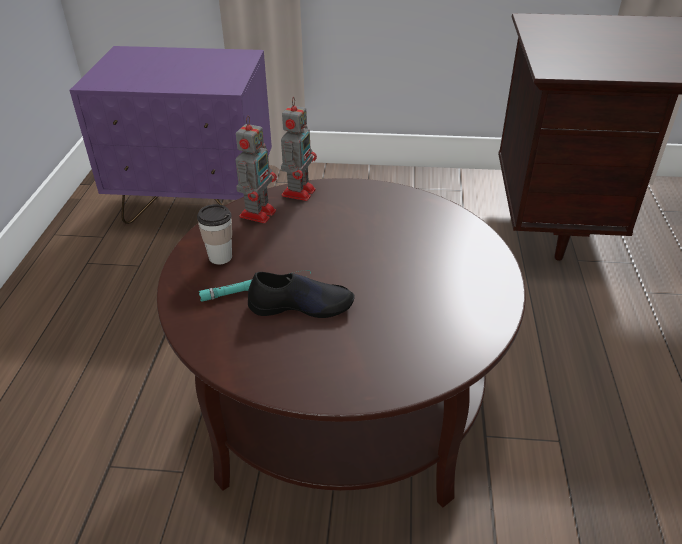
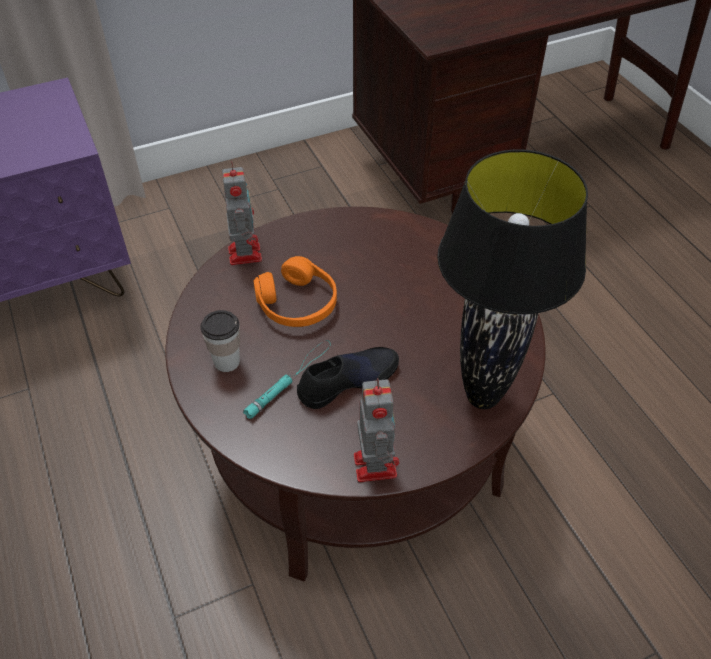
camera: 30 degrees left, 10 degrees up
(258, 212) = (223, 294): toy robot -> toy robot (374, 463)
(309, 237) = (297, 303): none -> orange headphones
(410, 365) = (483, 397): none -> black table lamp

